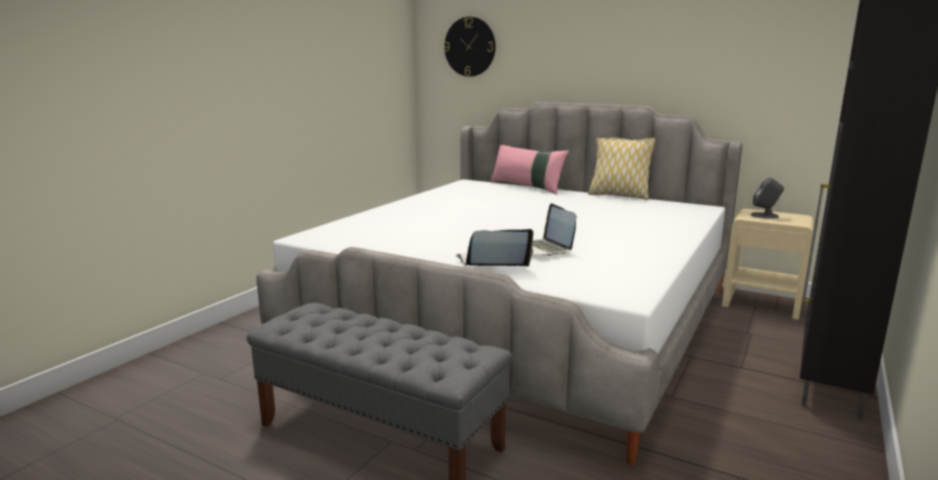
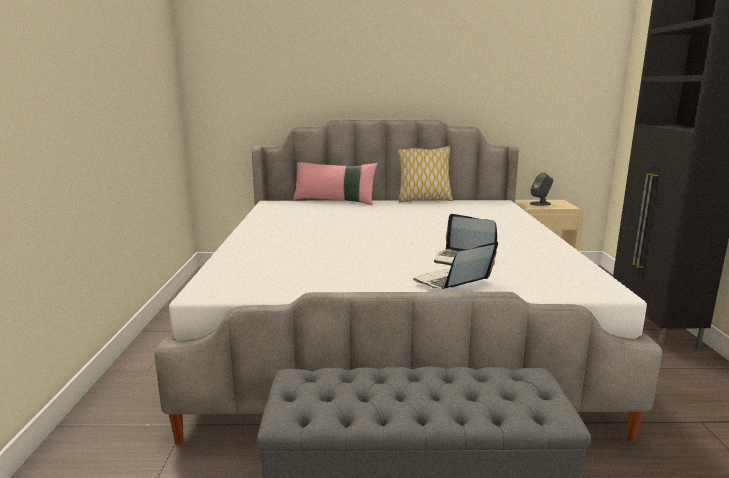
camera: 30 degrees left, 0 degrees up
(470, 47) = (249, 64): wall clock -> none

